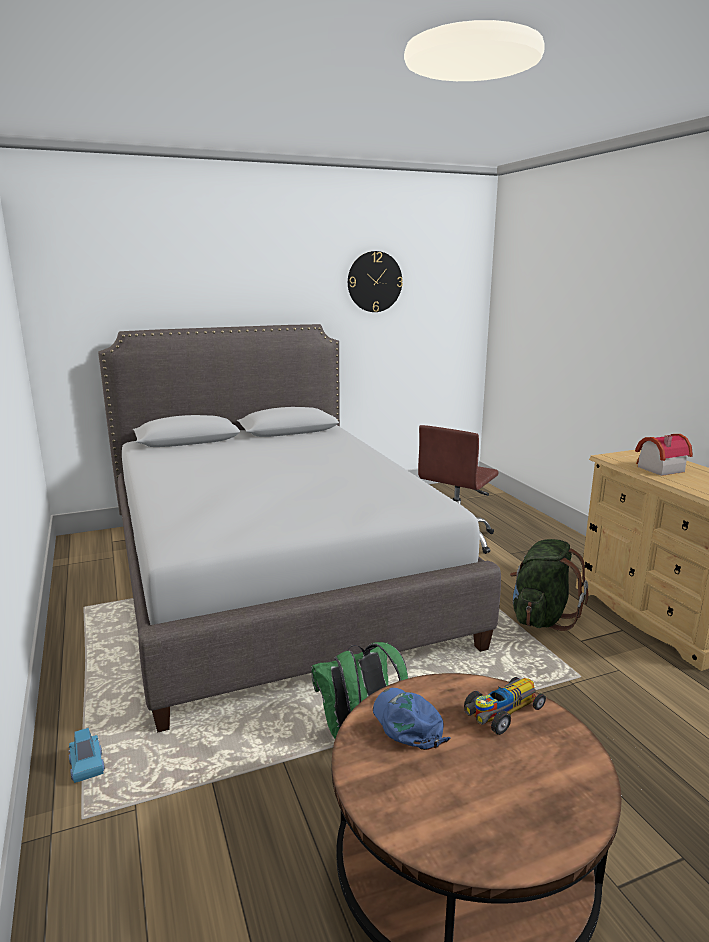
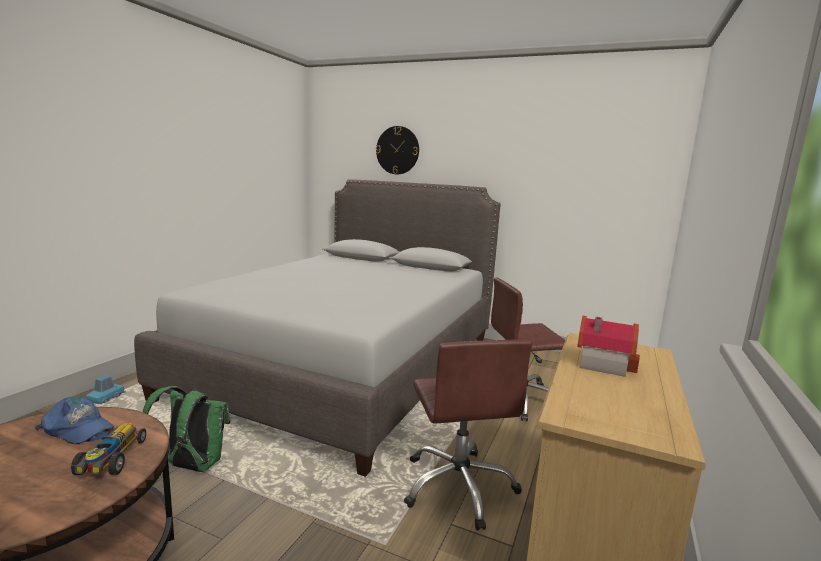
camera: 45 degrees right, 5 degrees down
(374, 282) = (547, 155): wall clock -> wall clock (397, 150)
(407, 723) = (77, 428): blue cap -> blue cap turned 90 degrees clockwise
(502, 713) = (111, 460): toy car -> toy car turned 105 degrees counterclockwise
(541, 617) = (459, 486): green backpack -> brown office chair

